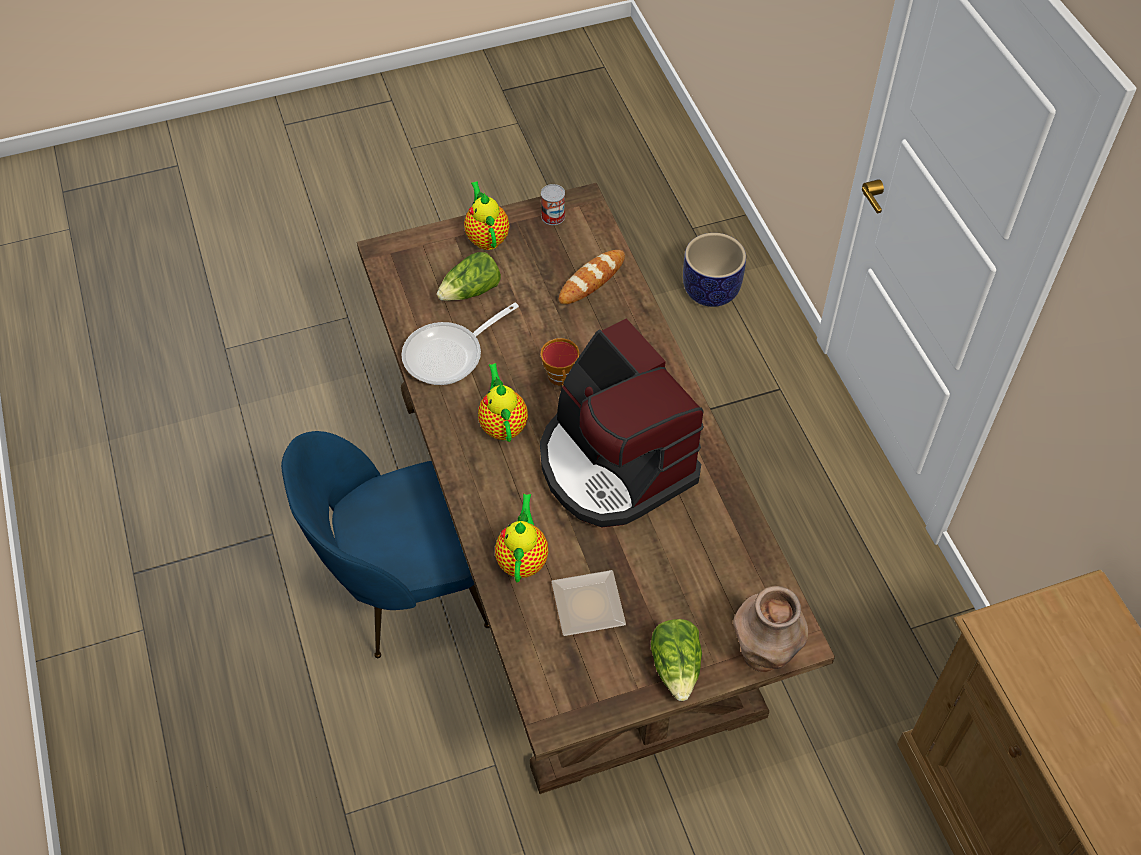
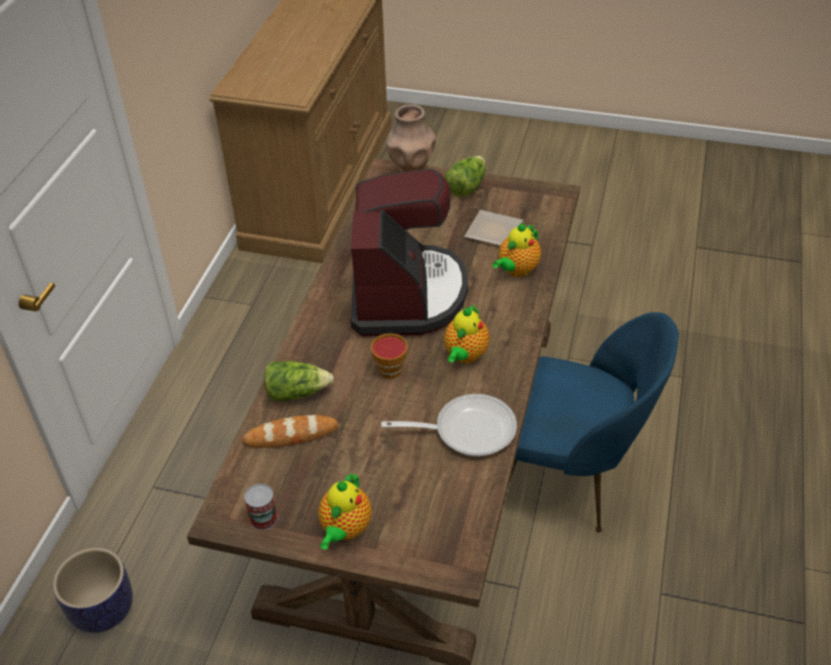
camera: 145 degrees left, 10 degrees down
(471, 292) = (405, 479): lettuce -> lettuce (296, 392)

